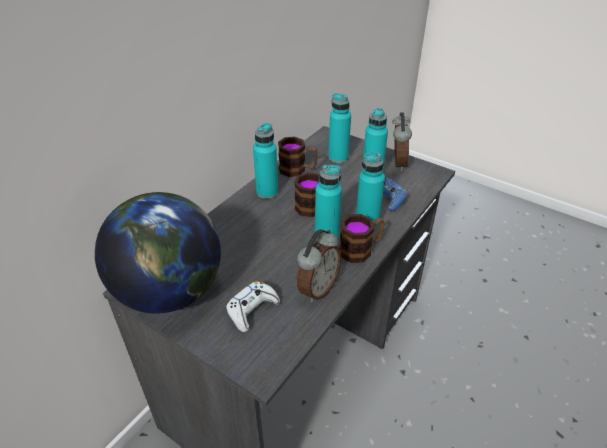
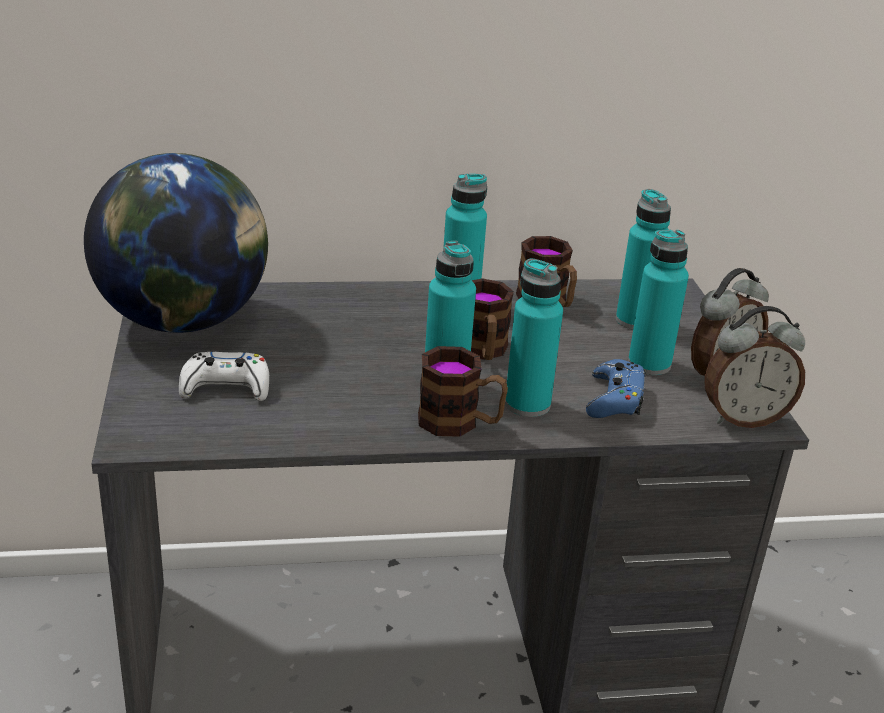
camera: 45 degrees right, 10 degrees down
(317, 289) = (328, 419): alarm clock -> alarm clock (743, 418)

